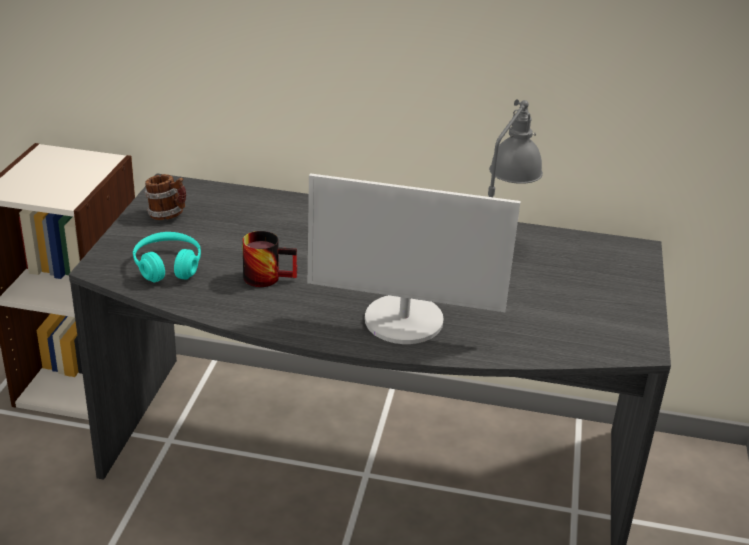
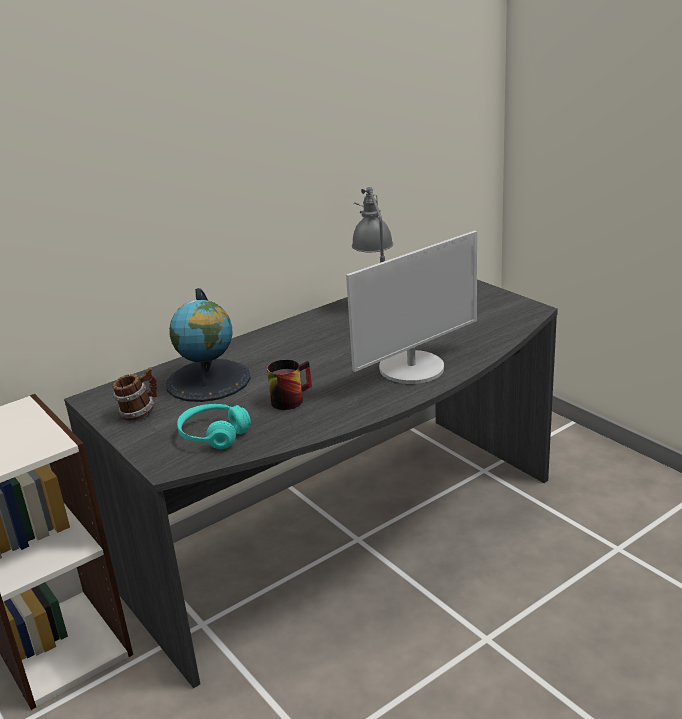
camera: 45 degrees left, 5 degrees down
(254, 222) = (209, 380): none -> globe

